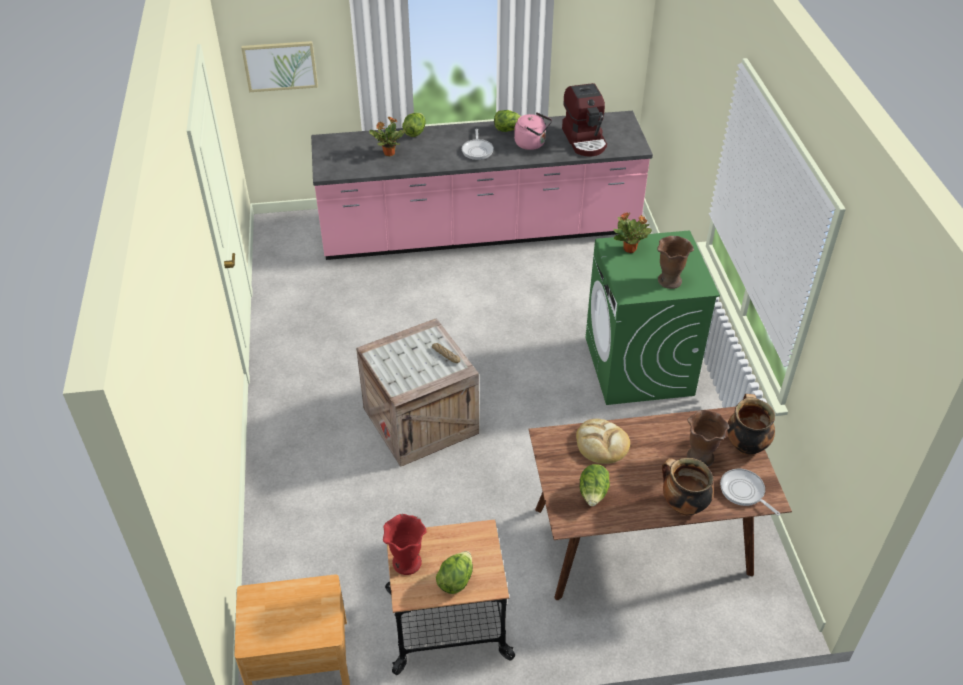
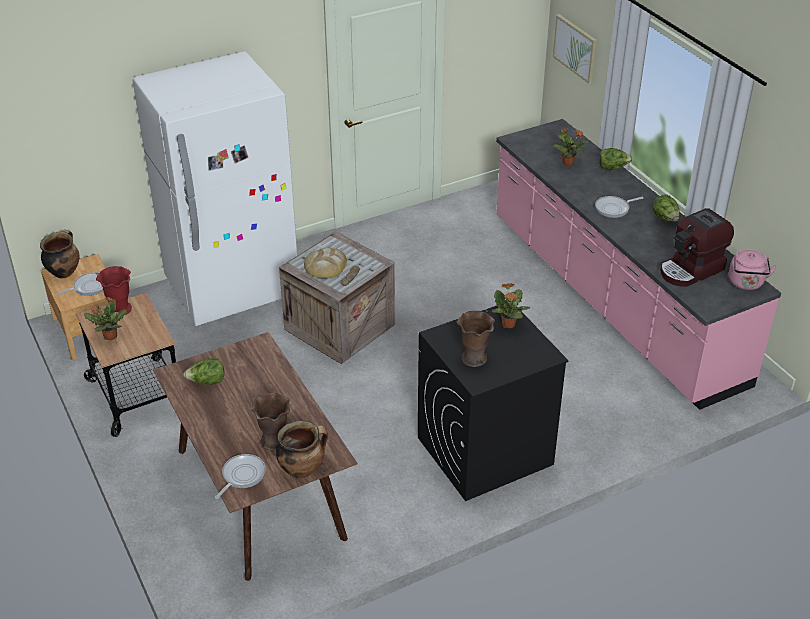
camera: 70 degrees right, 5 degrees down
(302, 497) = (232, 289): none -> white fridge
(306, 605) = (89, 287): none -> frying pan
(455, 580) = (110, 336): lettuce -> potted plant
(532, 144) = (653, 238): pink kettle -> pink kettle (746, 284)
(601, 443) = (267, 376): bread -> bread (325, 266)
(639, 366) = (484, 451): green washing machine -> black washing machine
(682, 505) = (212, 438): cooking pot -> cooking pot (64, 272)

